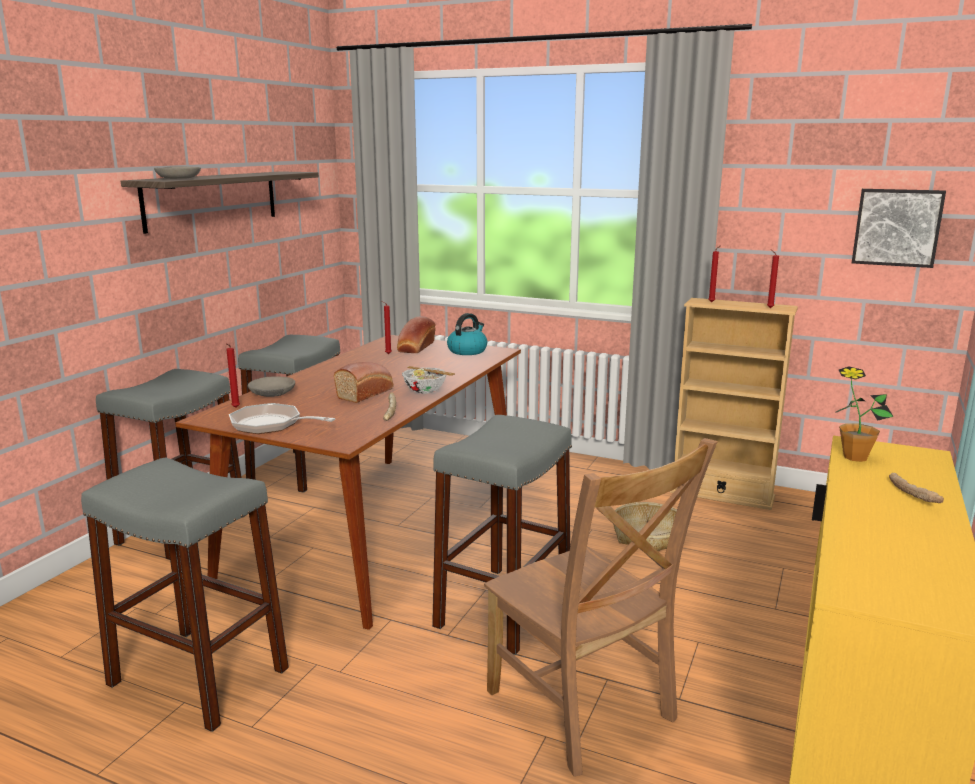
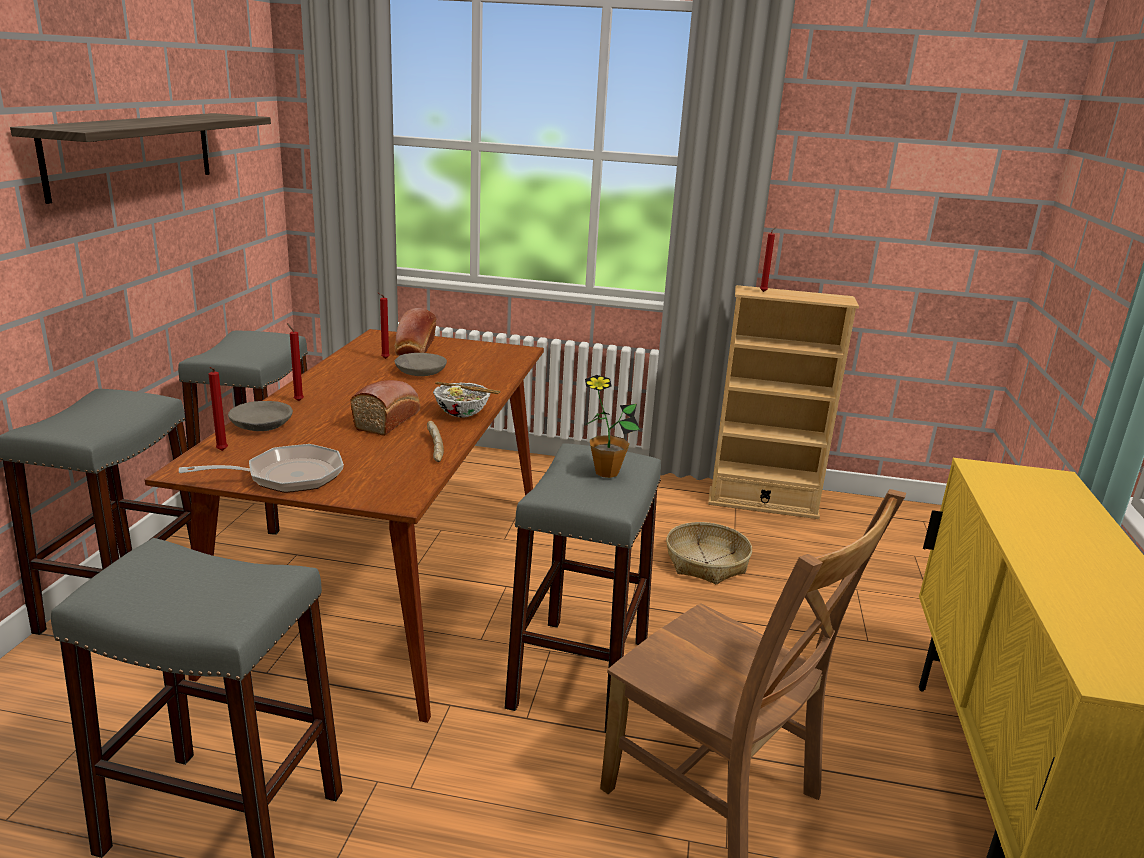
camera: 15 degrees left, 5 degrees up
(178, 178) = (95, 125): grey bowl -> grey bowl (420, 371)
(271, 425) = (286, 477): frying pan -> frying pan turned 150 degrees clockwise
(467, 351) = (482, 352): kettle -> none
(769, 308) = (828, 299): red candle -> red candle (297, 400)
(855, 457) = (993, 486): potted plant -> potted plant (606, 472)
(896, 227) = (958, 210): picture -> none
(913, 495) = (1080, 534): bread -> none

